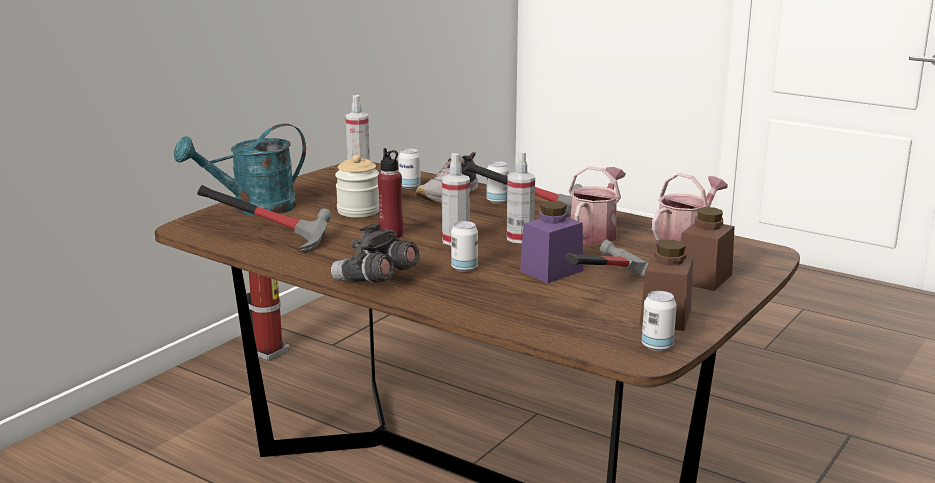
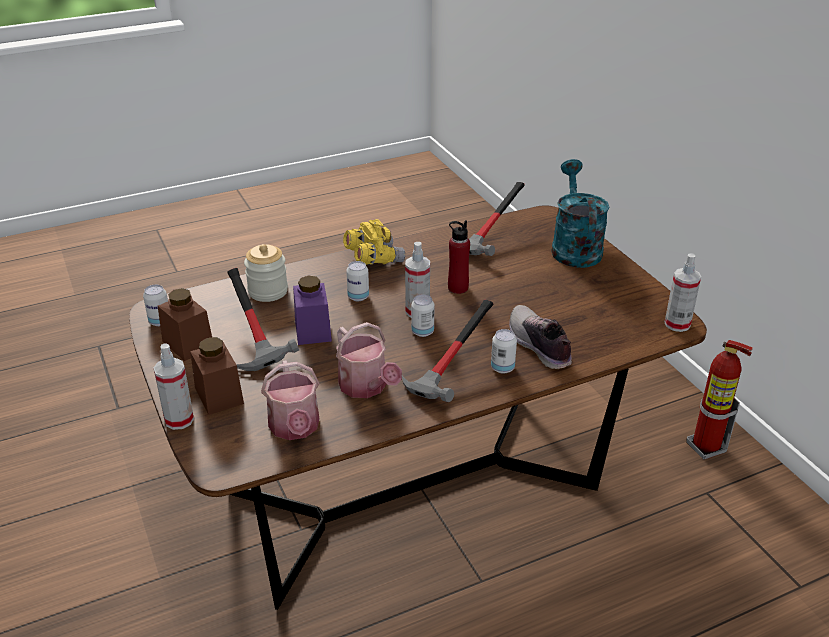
camera: 120 degrees right, 15 degrees up
(358, 211) = (530, 289): jar -> jar (268, 291)
(375, 280) = (373, 258): grey binoculars -> yellow binoculars
(409, 186) = (587, 334): can -> can (422, 332)
(520, 238) = (393, 343): spray bottle -> spray bottle (179, 420)

